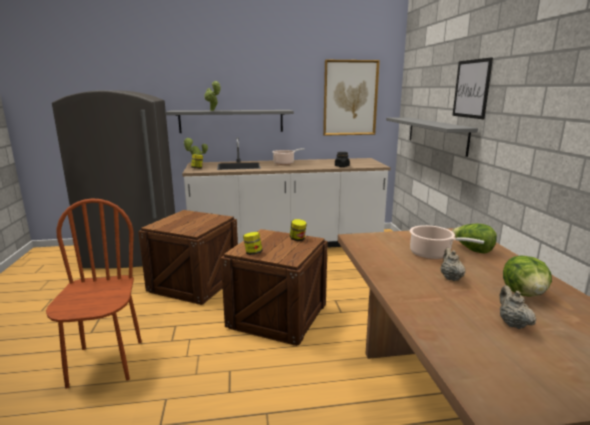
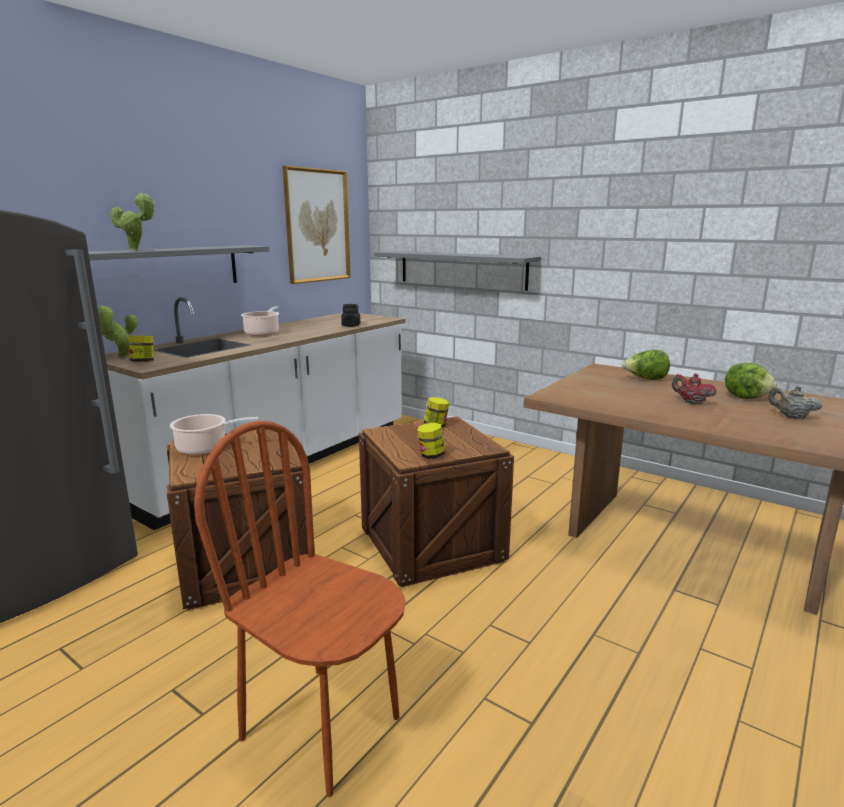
camera: 45 degrees left, 0 degrees up
(432, 254) = (635, 390): cooking pot -> cooking pot (205, 448)
(450, 277) = (691, 402): beige teapot -> red teapot
(471, 89) = (523, 211): picture -> none

